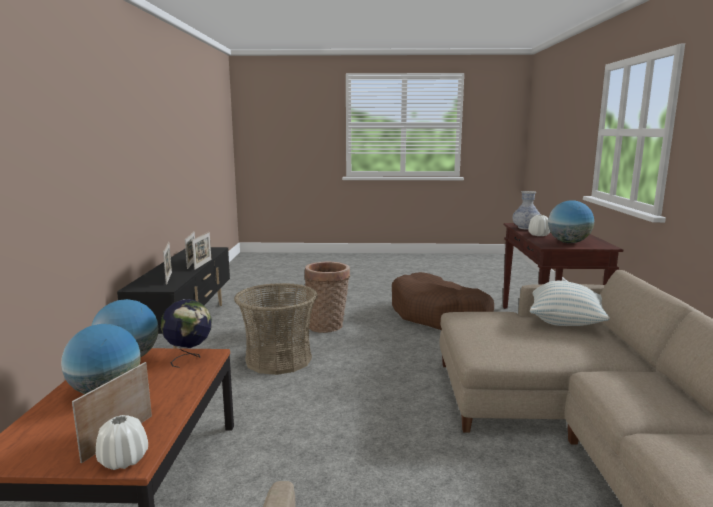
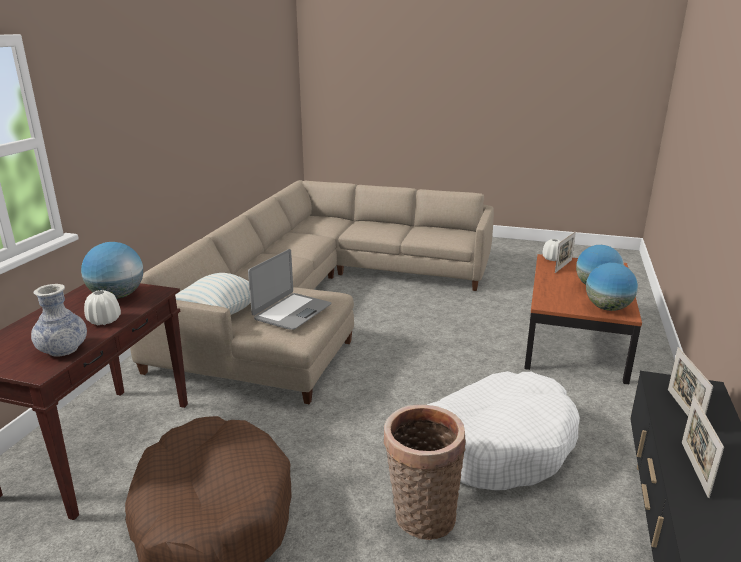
camera: 165 degrees left, 10 degrees up
(189, 358) = (558, 303): globe -> none
(203, 264) = (667, 460): picture frame -> none
(278, 359) = (497, 444): basket -> white dog bed
(495, 327) = (292, 312): none -> laptop

